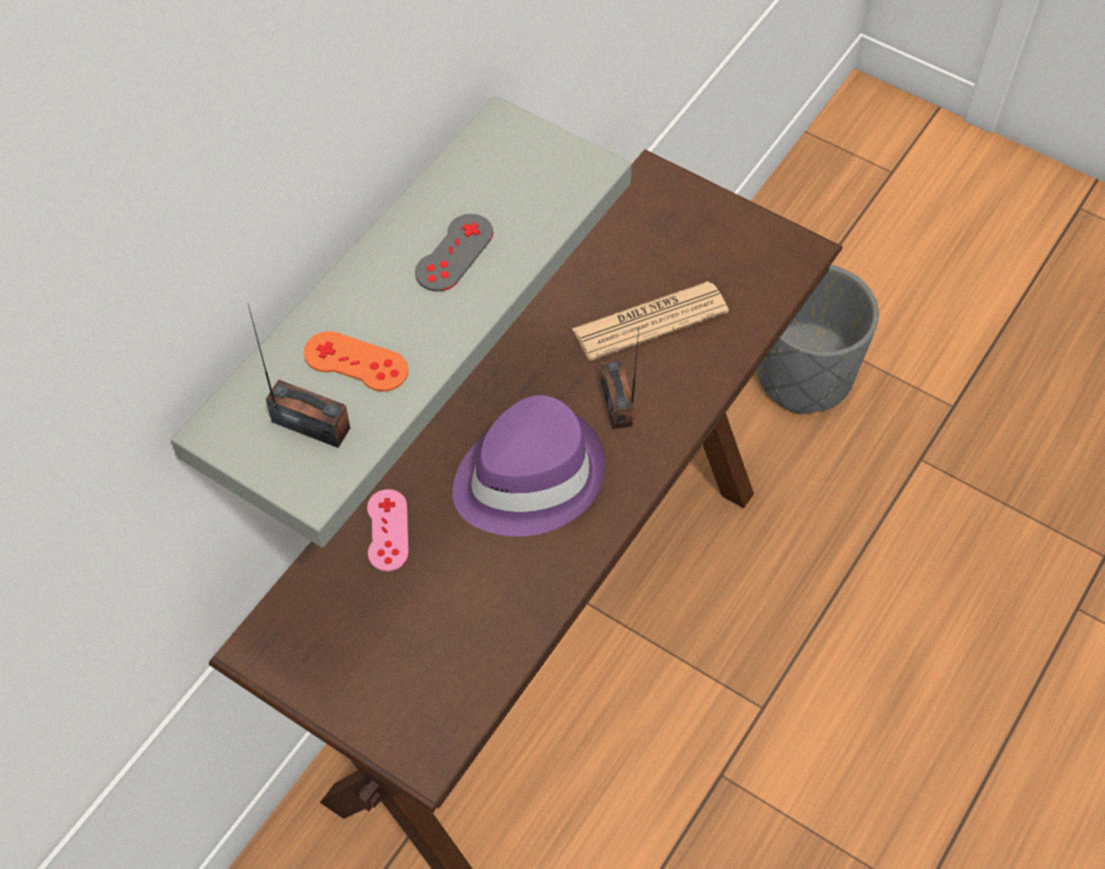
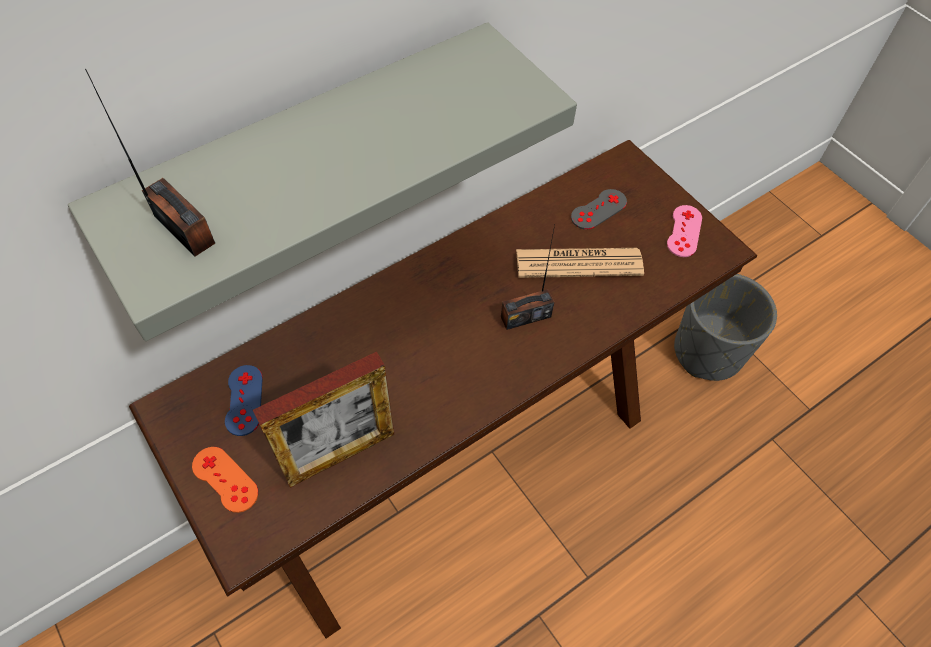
camera: 20 degrees right, 0 degrees up
(343, 607) = (244, 400): none -> blue game controller
(356, 362) = (253, 190): orange game controller -> orange game controller (225, 479)
(387, 530) = (306, 353): pink game controller -> pink game controller (684, 231)
(454, 253) = (386, 129): grey game controller -> grey game controller (598, 209)
(482, 625) = (340, 454): none -> picture frame
(527, 476) = (431, 348): purple hat -> none
(617, 403) = (525, 316): radio -> radio turned 120 degrees counterclockwise

